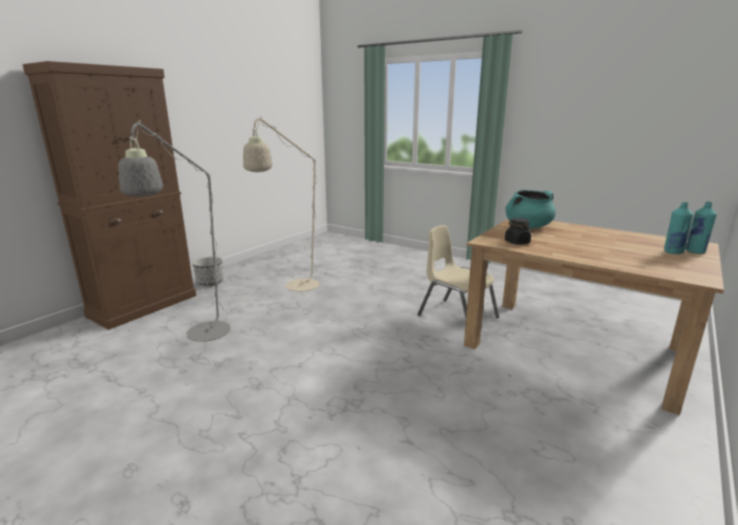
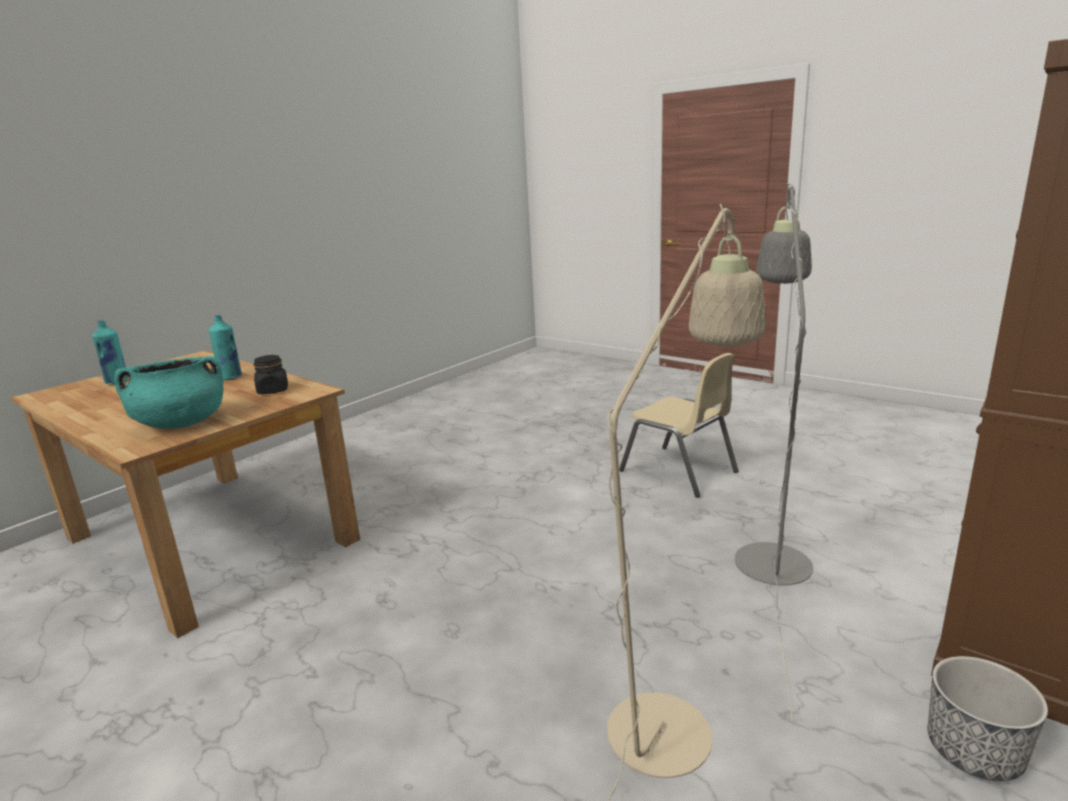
camera: 175 degrees left, 0 degrees up
(457, 316) = (317, 598): beige chair -> beige chair (679, 471)
(695, 251) = (89, 383): turquoise bottle -> turquoise bottle (231, 377)

